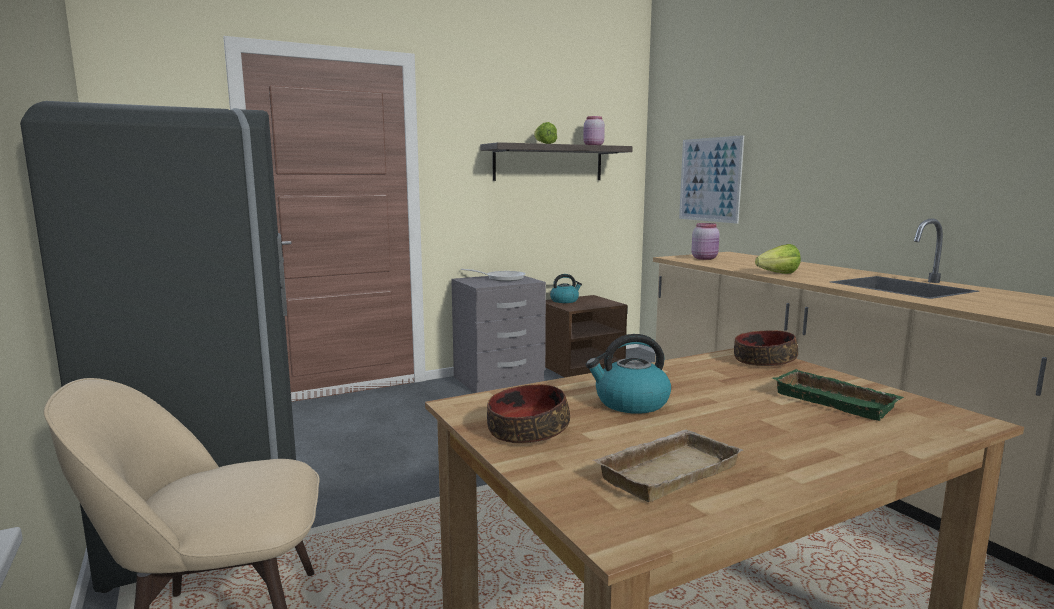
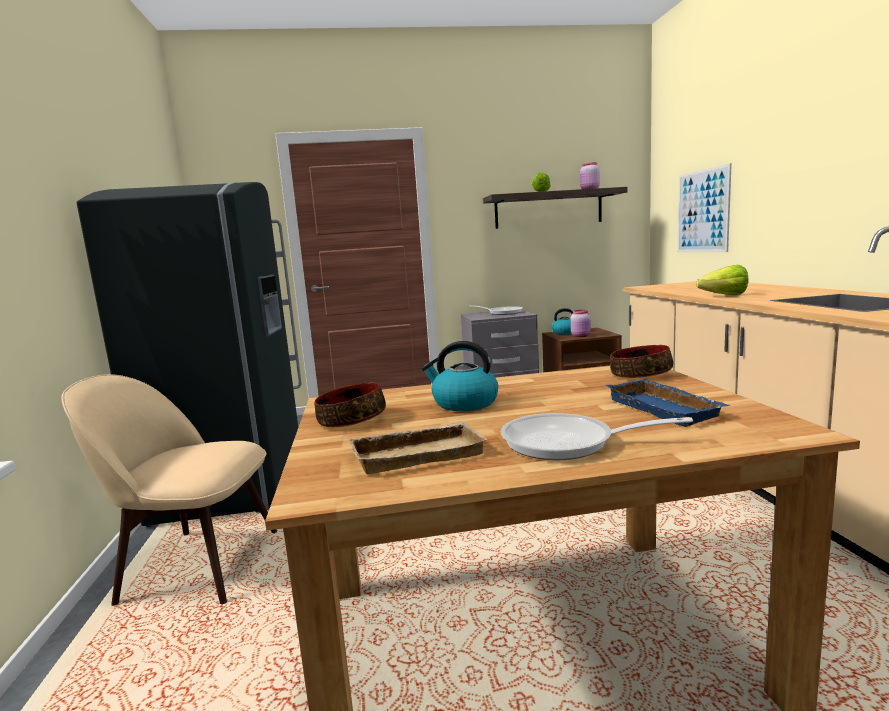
camera: 20 degrees right, 0 degrees up
(705, 258) = (673, 286): pink jar -> pink jar (581, 336)
(799, 446) = (567, 443): none -> frying pan
(837, 401) = (666, 408): green tray -> blue tray

